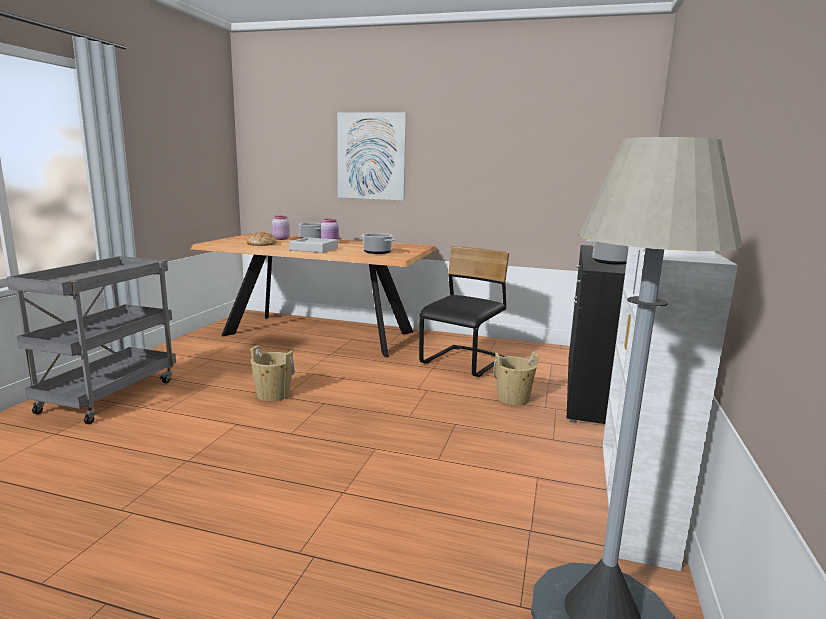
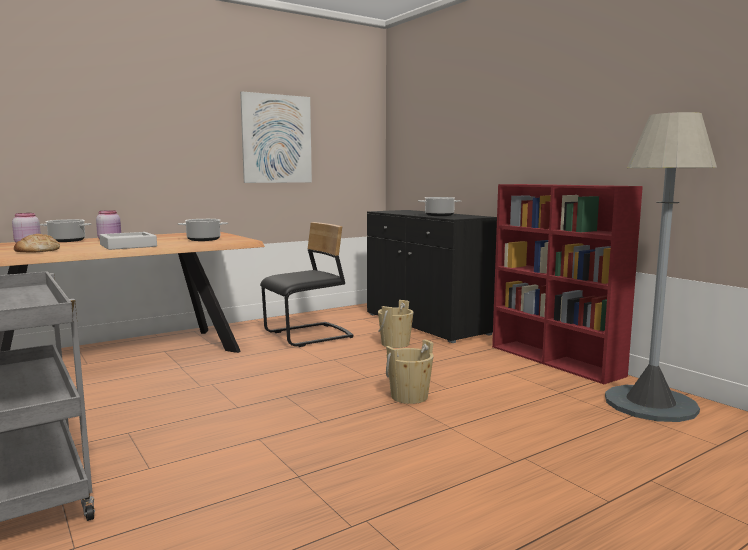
camera: 50 degrees left, 5 degrees down
(273, 394) = (223, 409): beige bucket -> beige bucket (409, 396)
(371, 156) = (130, 134): picture -> picture (277, 139)
(464, 362) = (308, 336): black chair -> black chair turned 75 degrees clockwise
(635, 498) = (556, 361): white bookcase -> red bookcase

